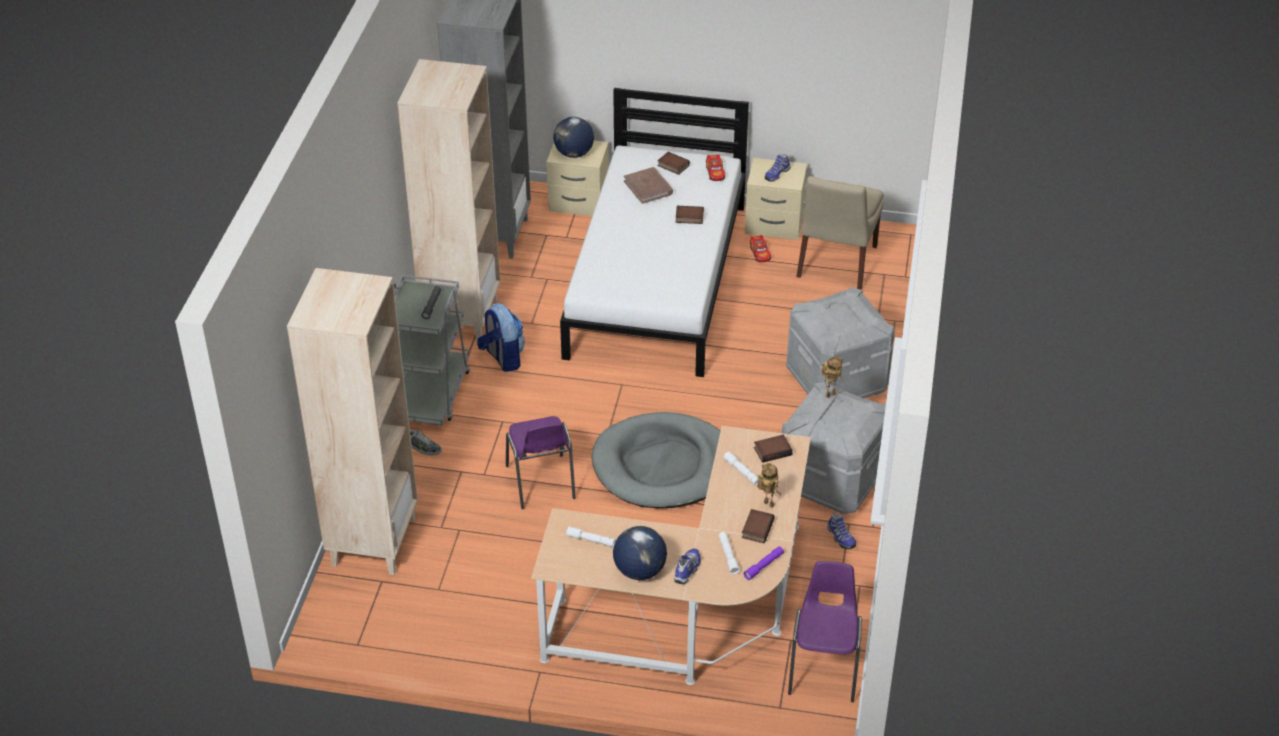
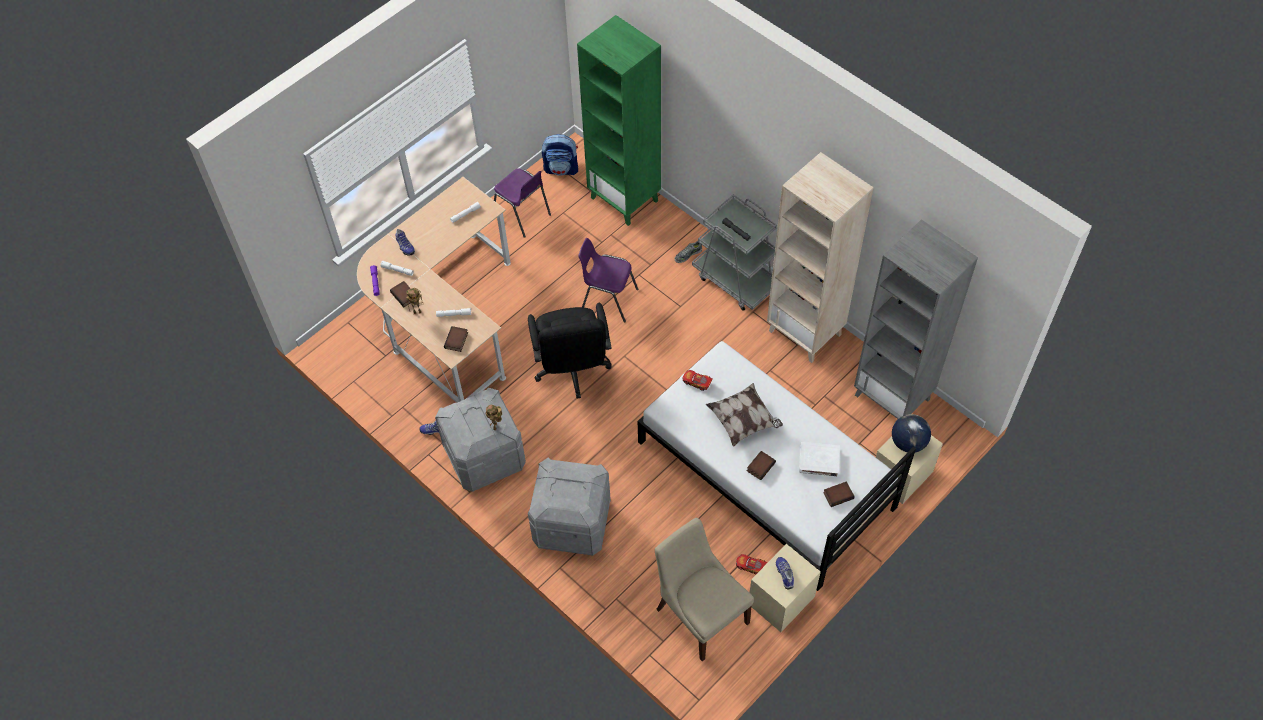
camera: 125 degrees right, 15 degrees up
(373, 541) = (625, 199): beige bookcase -> green bookcase
(502, 358) = (744, 335): backpack -> backpack (561, 169)
(639, 570) = (424, 224): globe -> none
(648, 187) = (819, 461): brown book -> white book
(649, 247) = (743, 421): none -> pillow
(663, 466) = (572, 371): grey dog bed -> black office chair
(715, 172) = (807, 519): toy car -> toy car (697, 382)
(824, 669) = (352, 359): purple chair -> purple chair (522, 216)

